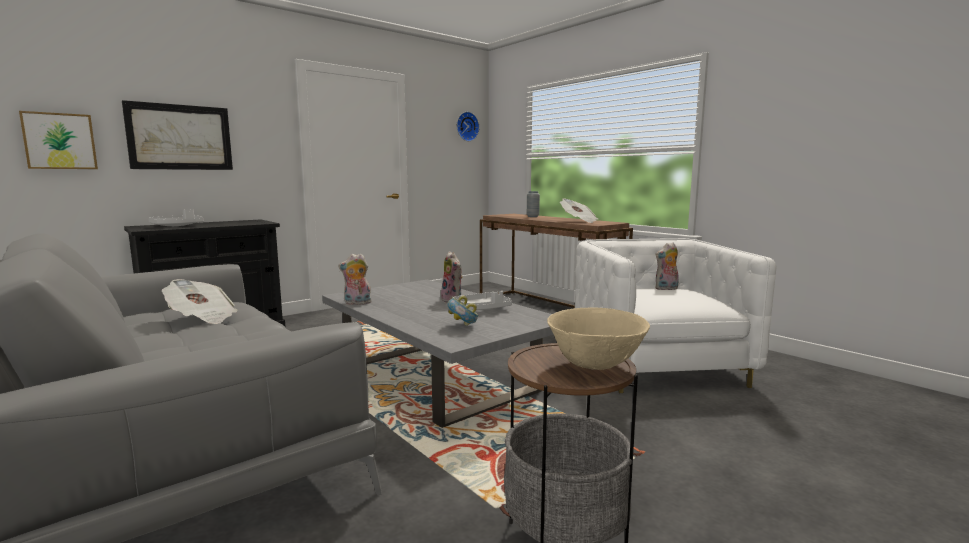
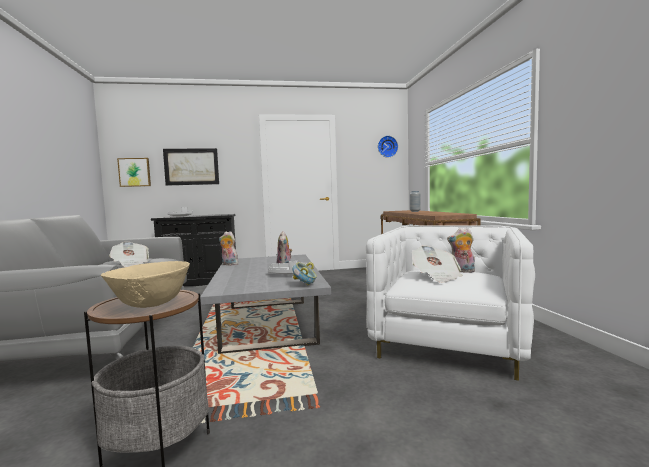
camera: 30 degrees right, 5 degrees down
(463, 326) = (249, 282): bowl -> bowl (305, 285)
(578, 221) = (435, 213): newspaper -> newspaper (436, 277)

